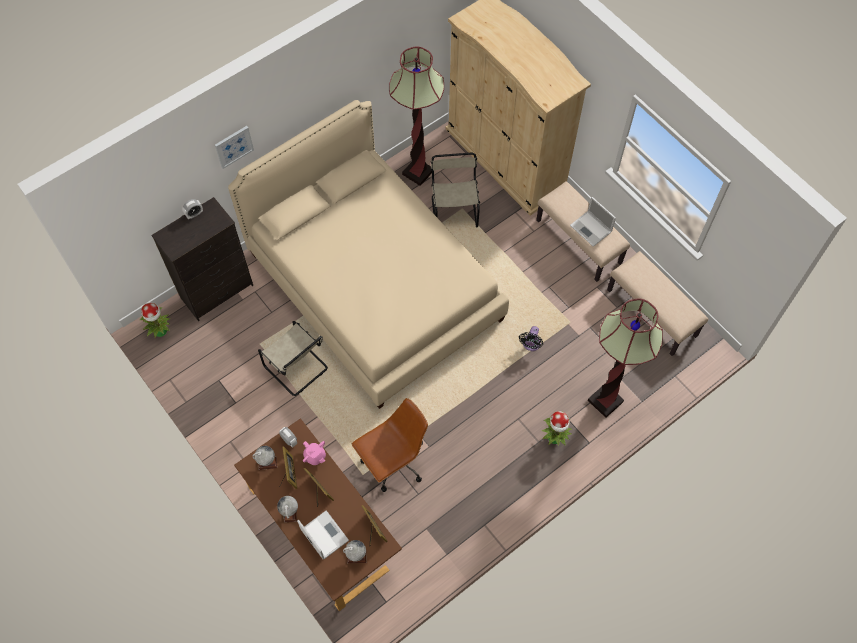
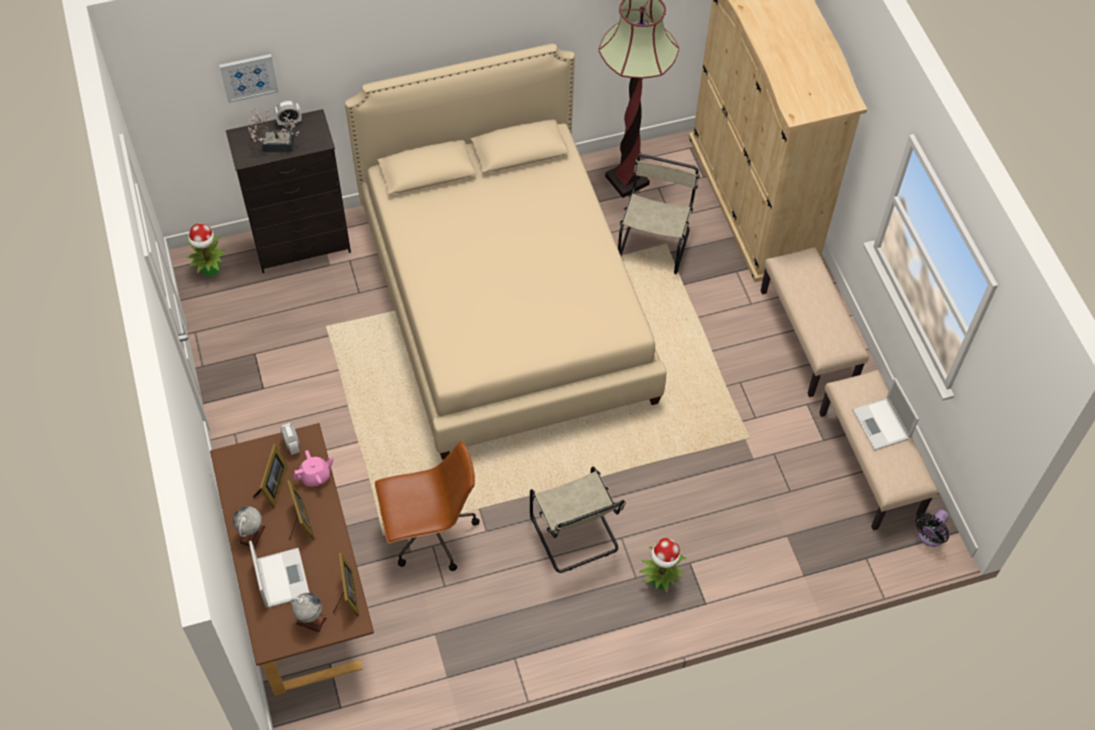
camera: 20 degrees right, 5 degrees down
(191, 233) = (274, 144): none -> potted plant
(233, 146) = (365, 48): picture -> picture (249, 77)
(267, 463) = (252, 463): globe -> none
(297, 369) = (360, 373): beige chair -> beige chair (576, 536)
(315, 456) = (315, 476): pink teapot -> pink teapot turned 90 degrees counterclockwise
(530, 345) = (681, 448): black fan -> black fan (929, 536)
(591, 229) = (821, 319): laptop -> laptop (882, 425)
(605, 401) = (752, 557): floor lamp -> none

